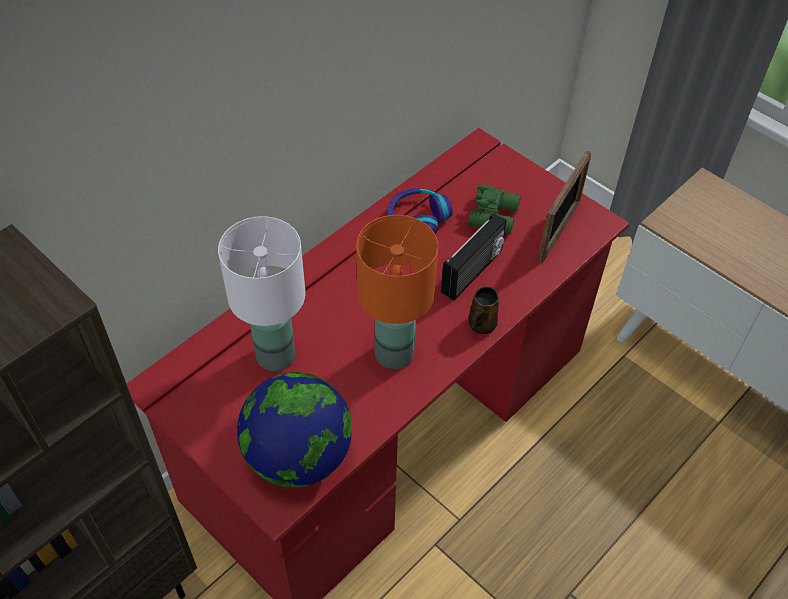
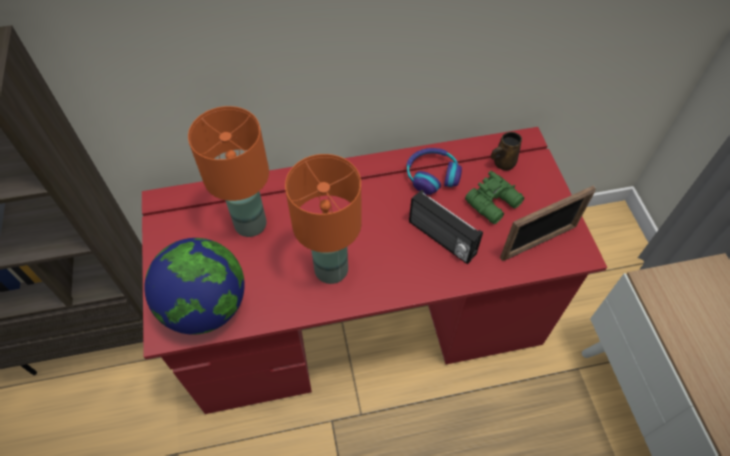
camera: 35 degrees right, 5 degrees up
(275, 355) = (250, 223): white table lamp -> orange table lamp
(473, 272) = (441, 239): radio -> radio turned 60 degrees clockwise
(481, 325) = (413, 284): brown mug -> brown mug (503, 163)

